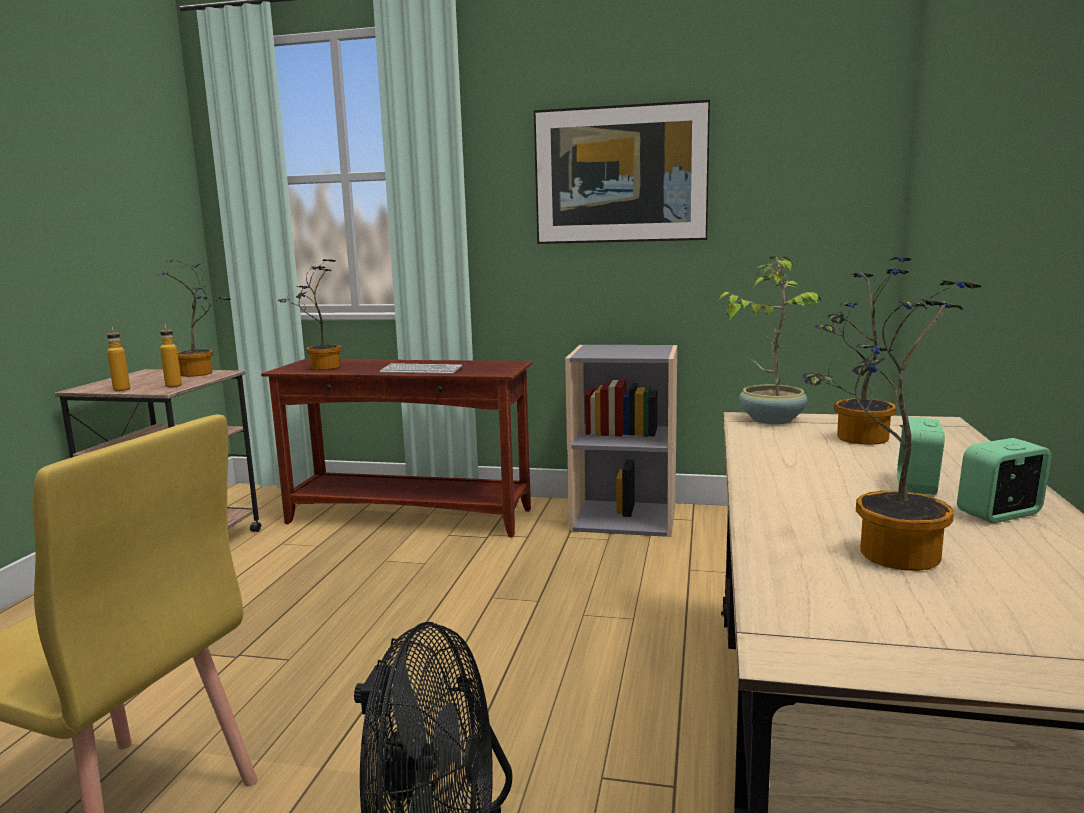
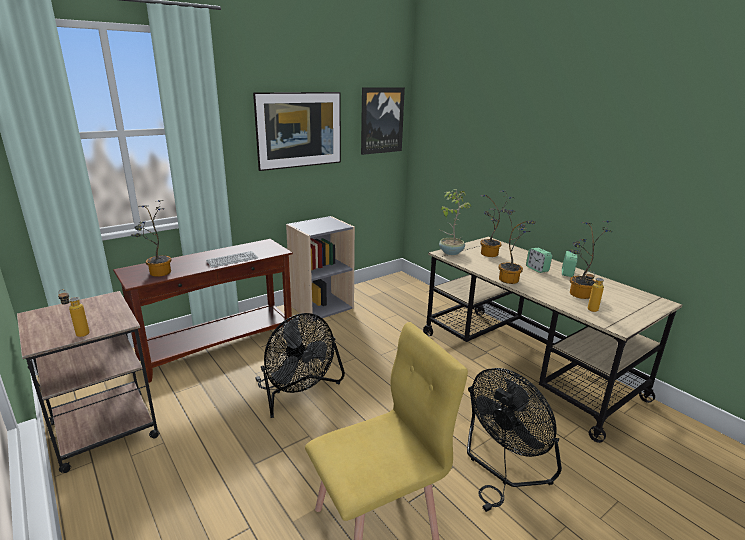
camera: 50 degrees left, 10 degrees up
(173, 385) = (112, 317): bottle -> bottle (588, 309)
(201, 373) = (94, 303): potted plant -> potted plant (510, 279)
(378, 602) = (295, 392): none -> black fan
(821, 156) = (381, 120): none -> picture

